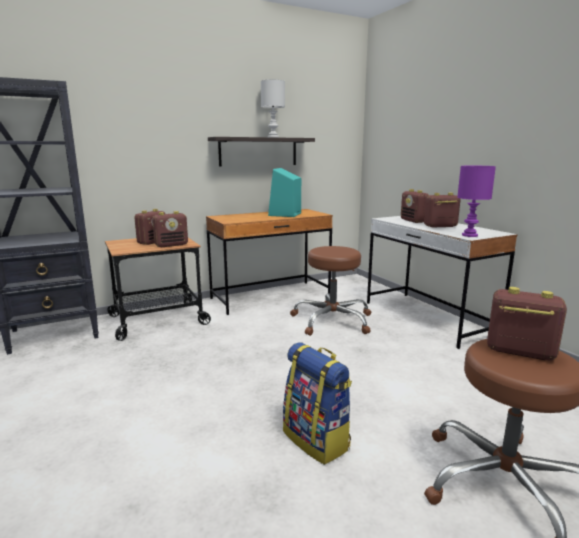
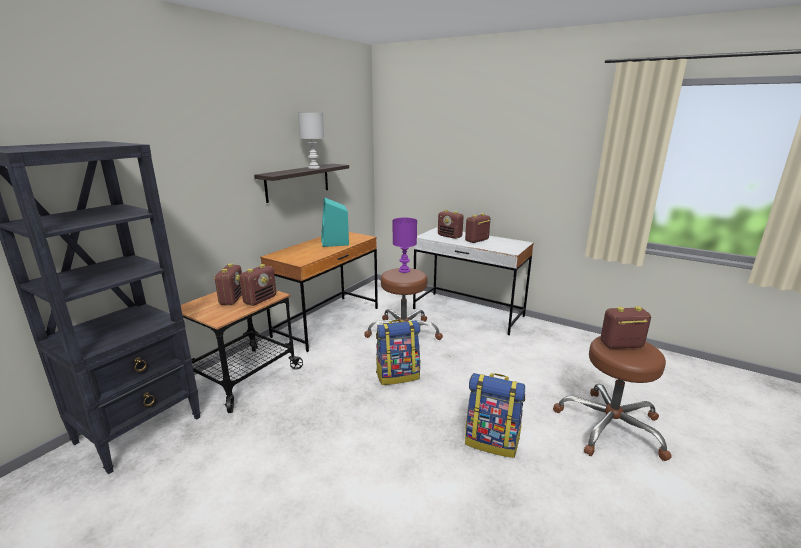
camera: 30 degrees left, 5 degrees up
(286, 352) = (398, 375): none -> backpack
(470, 235) = (510, 249): purple table lamp -> purple table lamp (404, 271)

